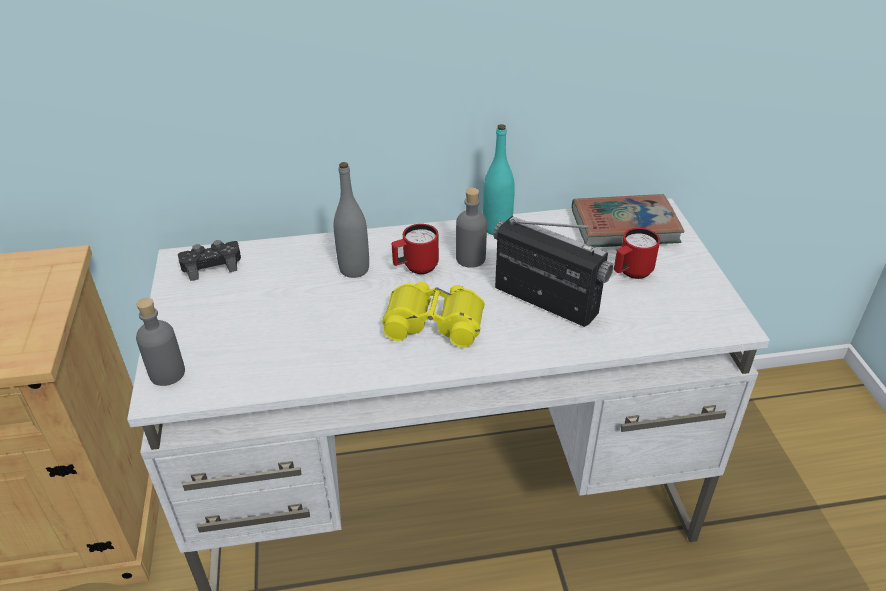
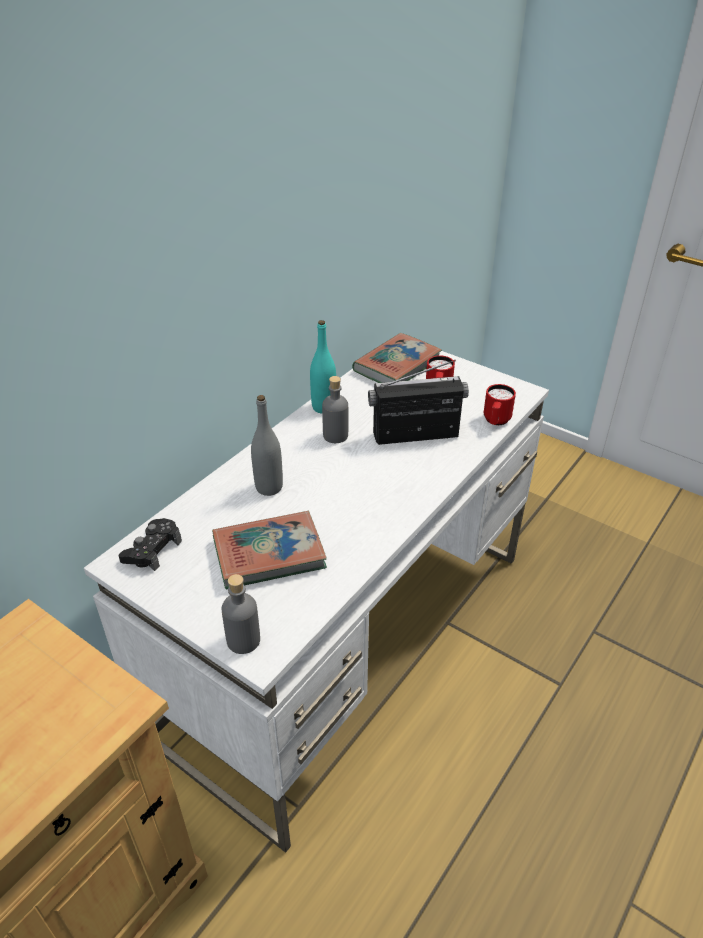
camera: 45 degrees left, 0 degrees up
(277, 322) = (269, 554): none -> book
(415, 268) = (309, 462): red mug -> red mug (495, 422)
(434, 321) = (371, 487): yellow binoculars -> none

